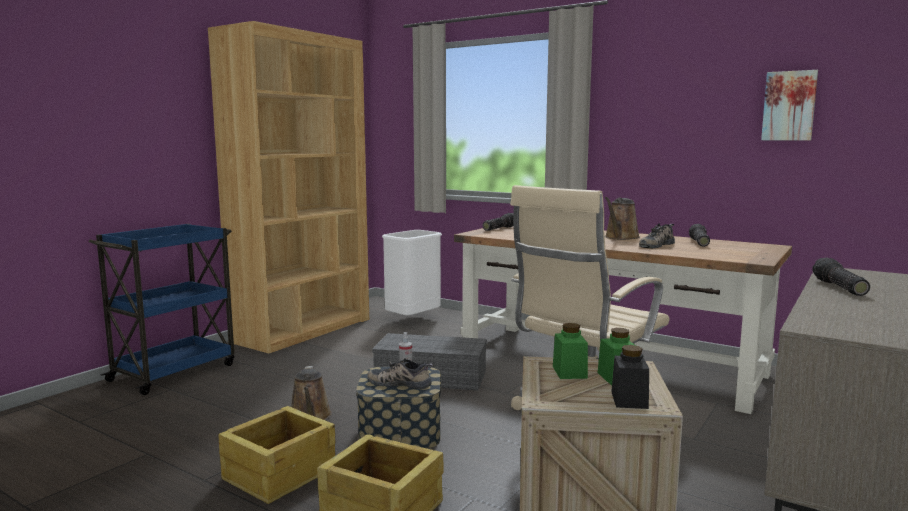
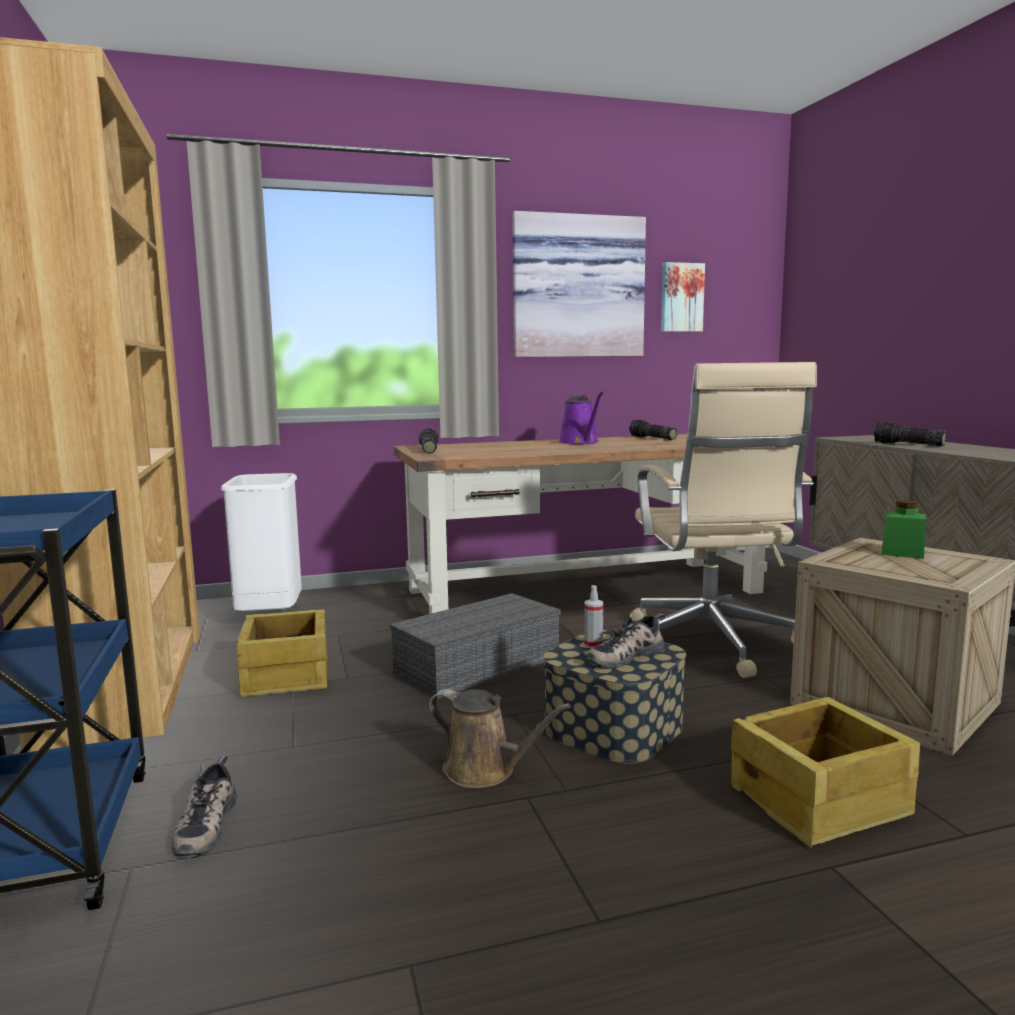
camera: 50 degrees left, 0 degrees up
(278, 473) = (647, 845): crate -> crate (285, 675)
(569, 372) = (870, 560): green jar -> none
(620, 238) = (580, 442): brown watering can -> purple watering can
(629, 400) = (968, 562): black jar -> none
(656, 245) = (638, 443): shoe -> shoe (204, 824)
(674, 101) = (577, 287): none -> picture

